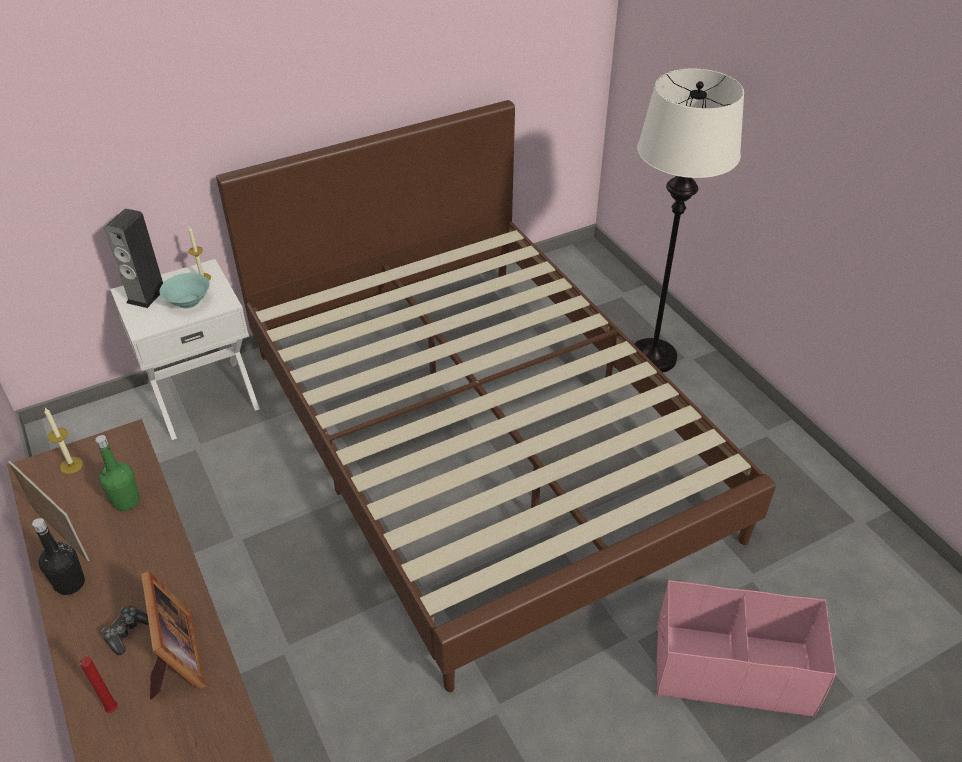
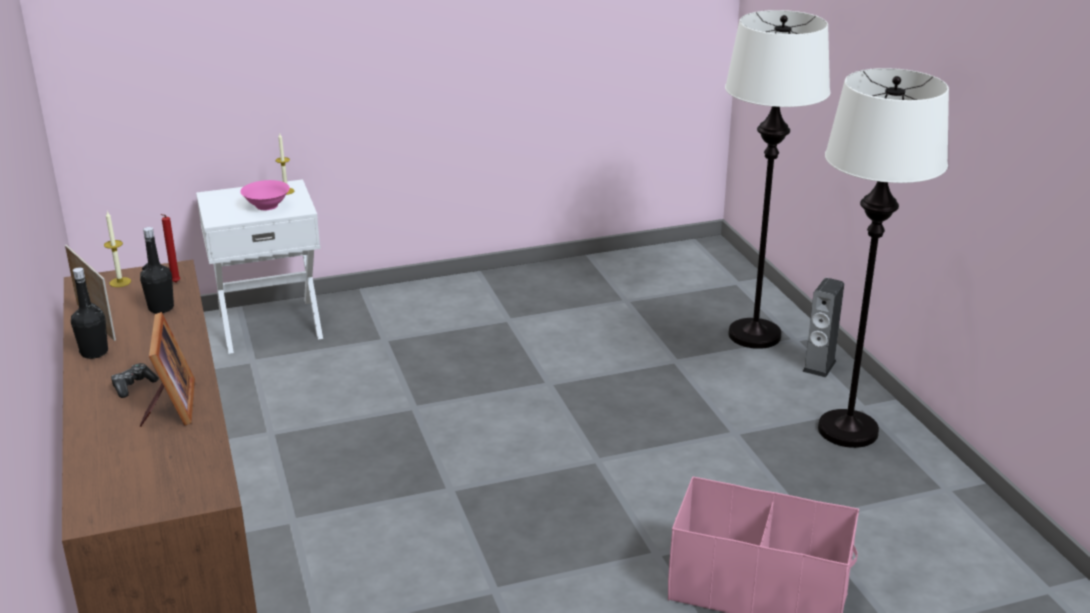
camera: 10 degrees right, 15 degrees down
(111, 711) = (103, 430): red candle -> red candle (175, 283)
(126, 501) = (161, 308): green bottle -> black bottle
(147, 295) = (229, 198): speaker -> speaker (819, 366)
(188, 302) = (266, 206): turquoise bowl -> pink bowl
(481, 437) = (545, 381): brown bed -> none
(761, 462) = (848, 430): none -> white floor lamp

